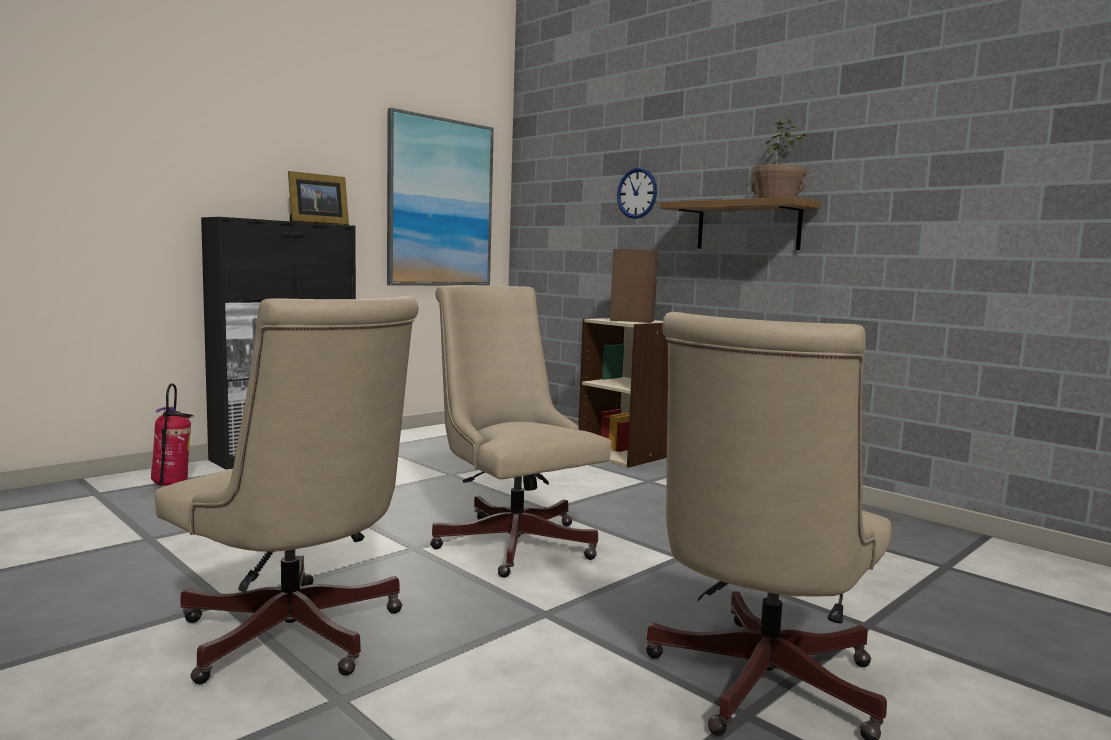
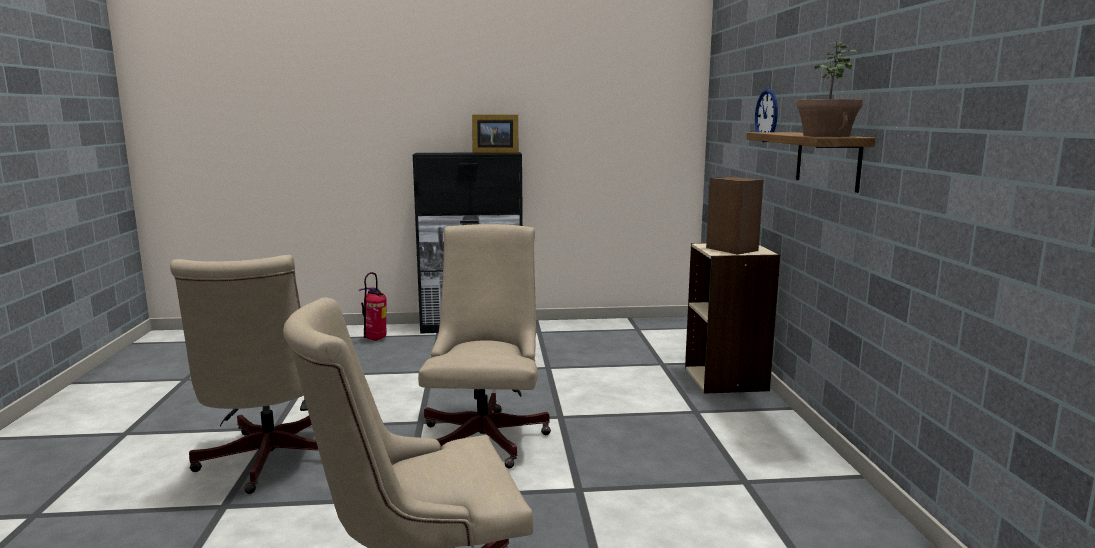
camera: 40 degrees right, 5 degrees up
(440, 203) = (624, 125): picture -> none

